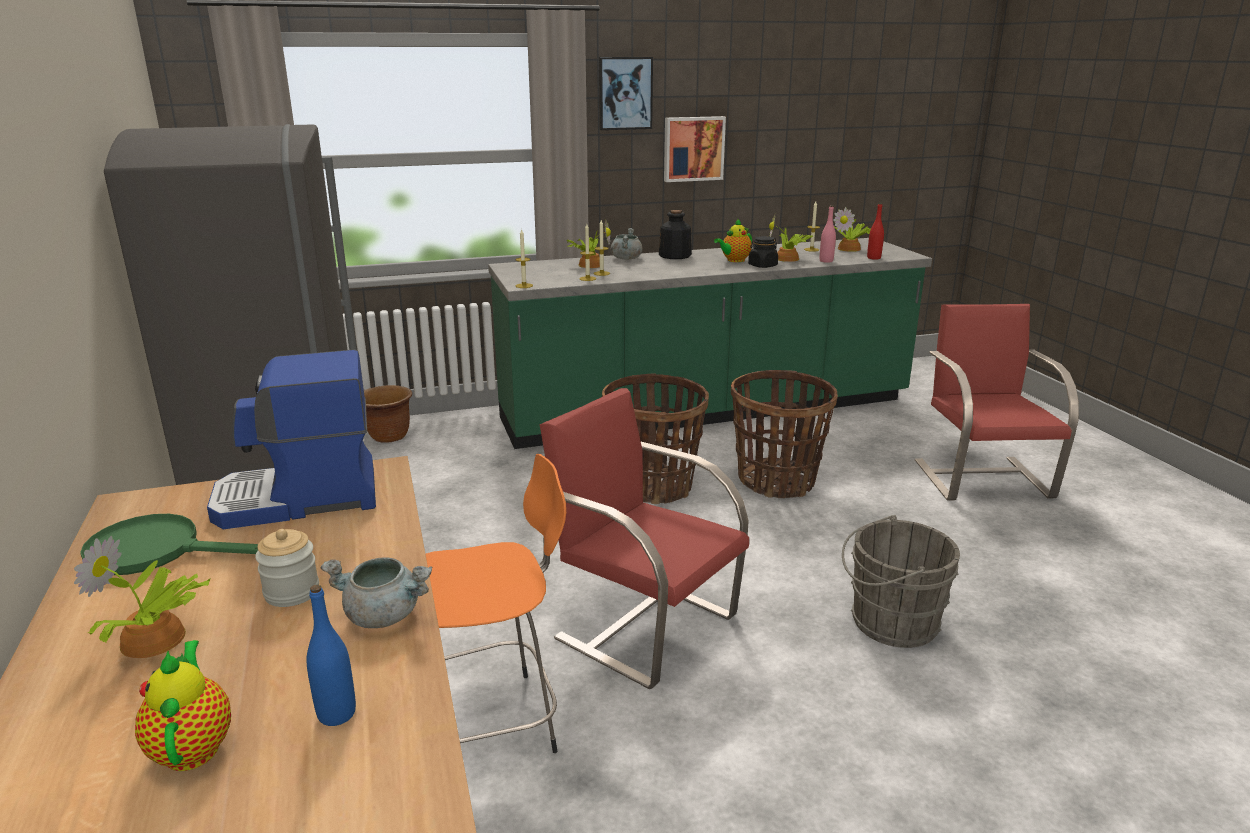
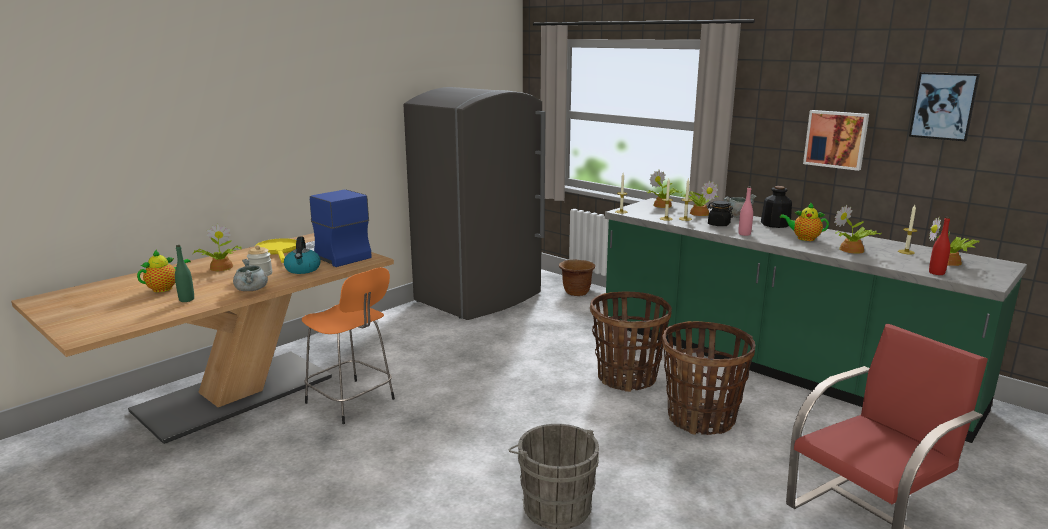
camera: 60 degrees right, 5 degrees down
(158, 551) = (278, 251): green frying pan -> yellow frying pan
(337, 542) = (303, 269): none -> kettle
(337, 714) = (186, 300): blue bottle -> green bottle
(533, 268) = (662, 206): none -> potted plant
(625, 93) = (779, 87): picture -> picture (943, 106)
(644, 625) = (466, 417): red chair -> none
(762, 266) = (808, 247): black jar -> black jar (718, 224)
(826, 261) = (878, 261): pink bottle -> pink bottle (744, 234)

